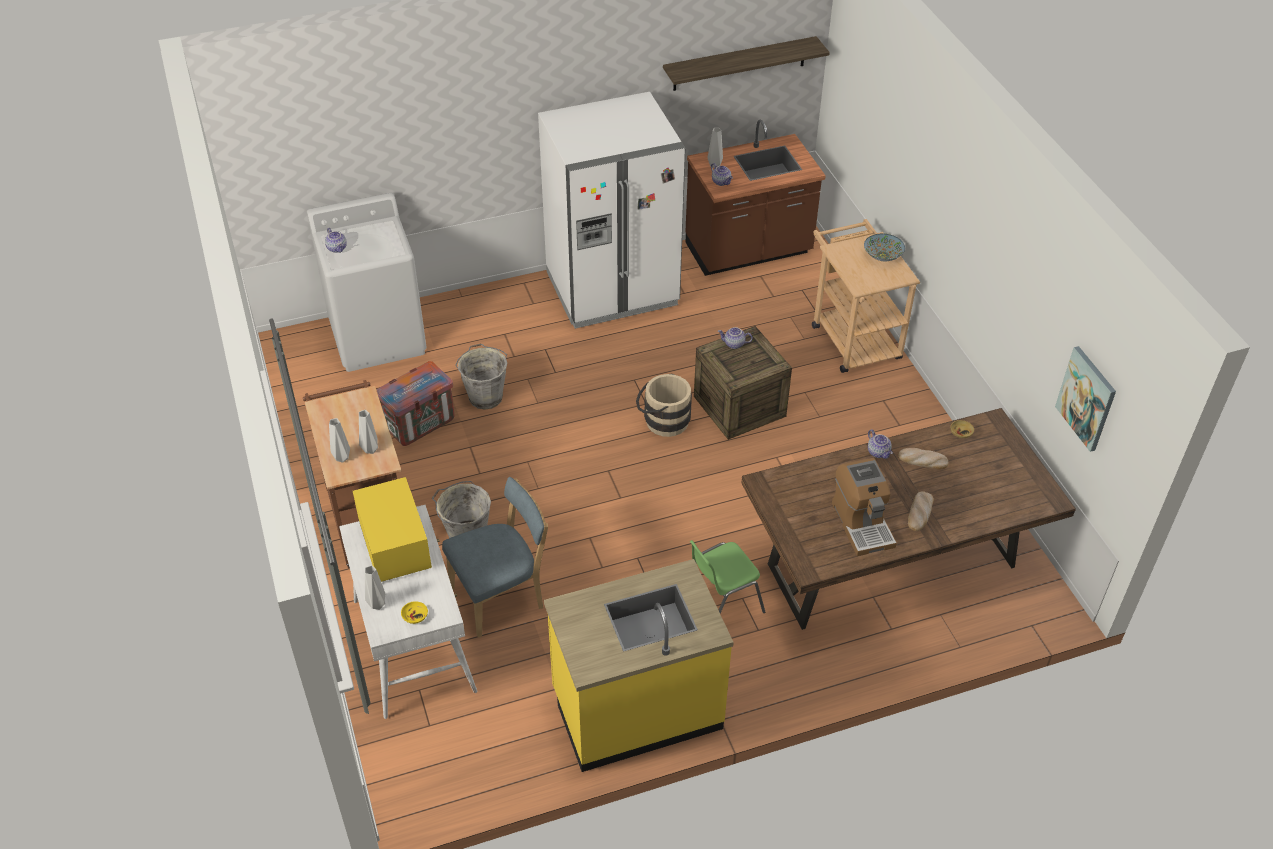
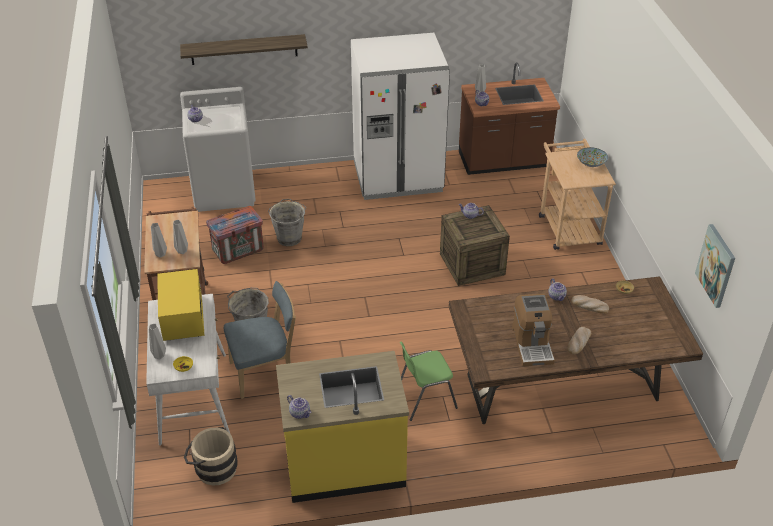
camera: 10 degrees right, 5 degrees down
(594, 663) = (300, 413): none -> teapot
(662, 420) = (412, 267): beige bucket -> beige bucket (213, 468)
(739, 64) = (503, 19): shelf -> shelf (244, 49)

